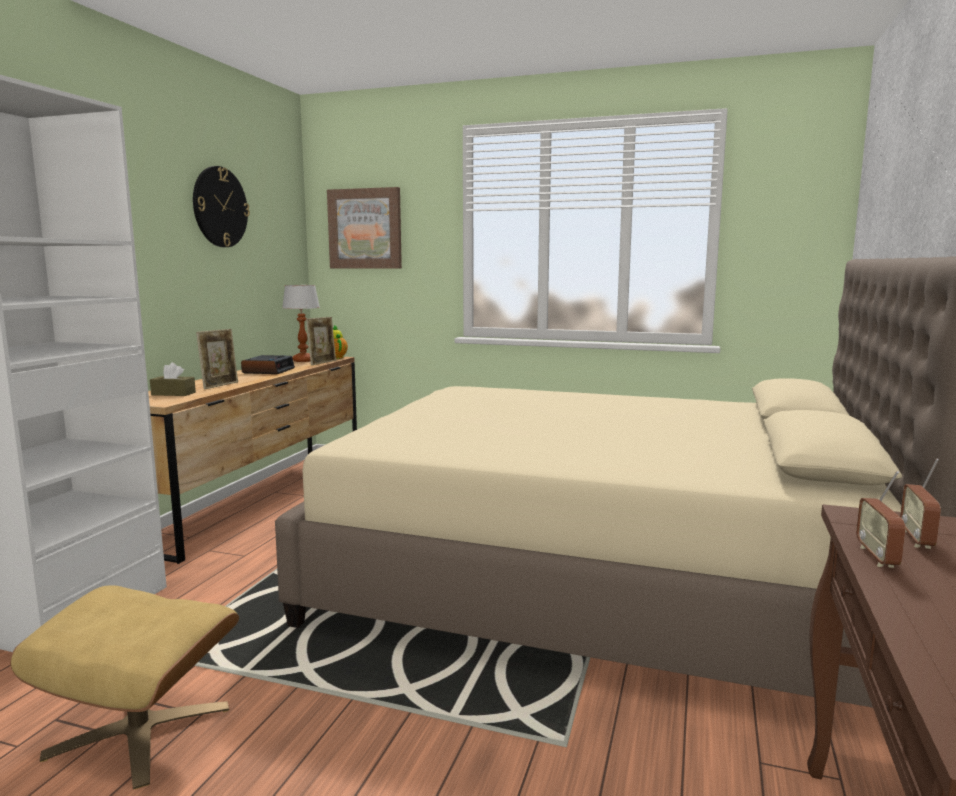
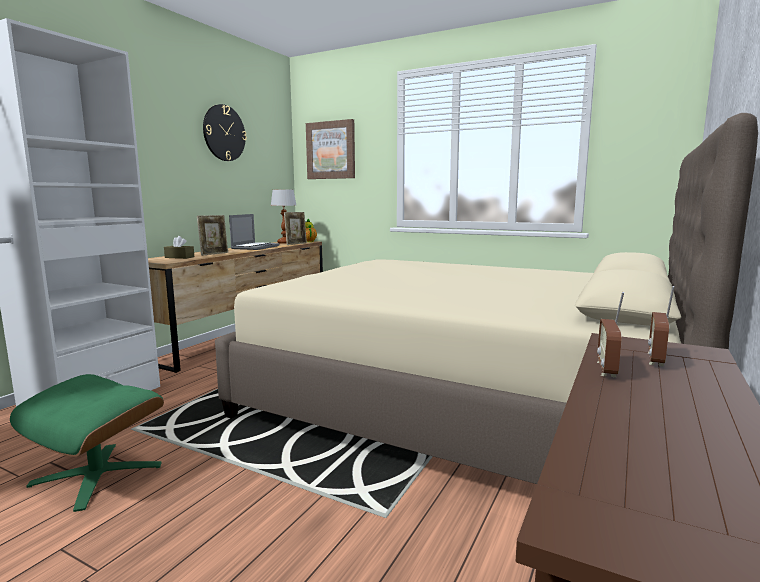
camera: 10 degrees right, 0 degrees up
(140, 730) = (97, 474): beige ottoman -> green ottoman
(268, 370) = (255, 247): alarm clock -> laptop

